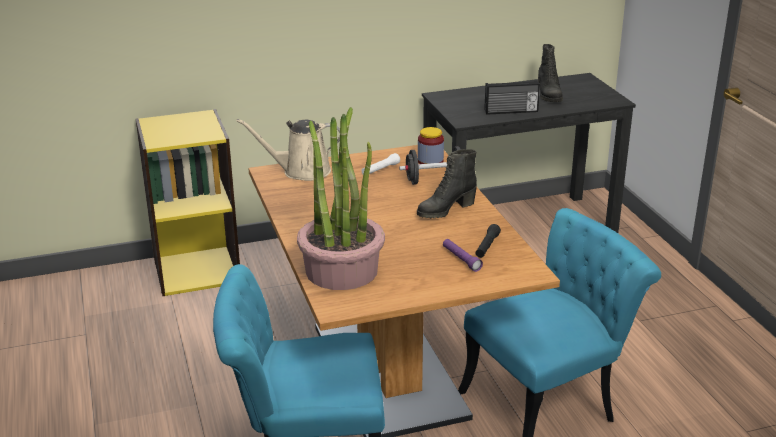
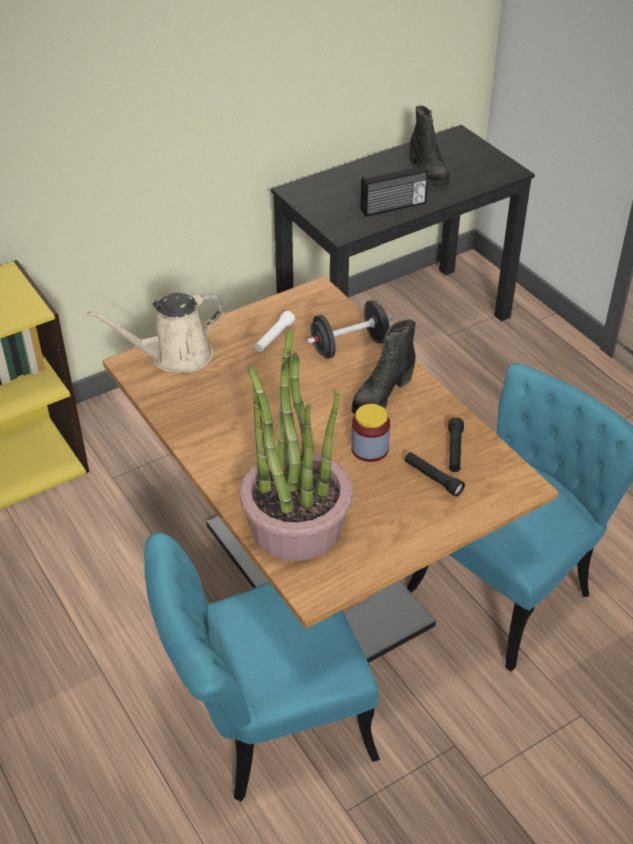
camera: 15 degrees left, 15 degrees up
(430, 161) = (330, 312): jar -> jar (370, 449)
(461, 259) = (433, 478): purple flashlight -> black flashlight

